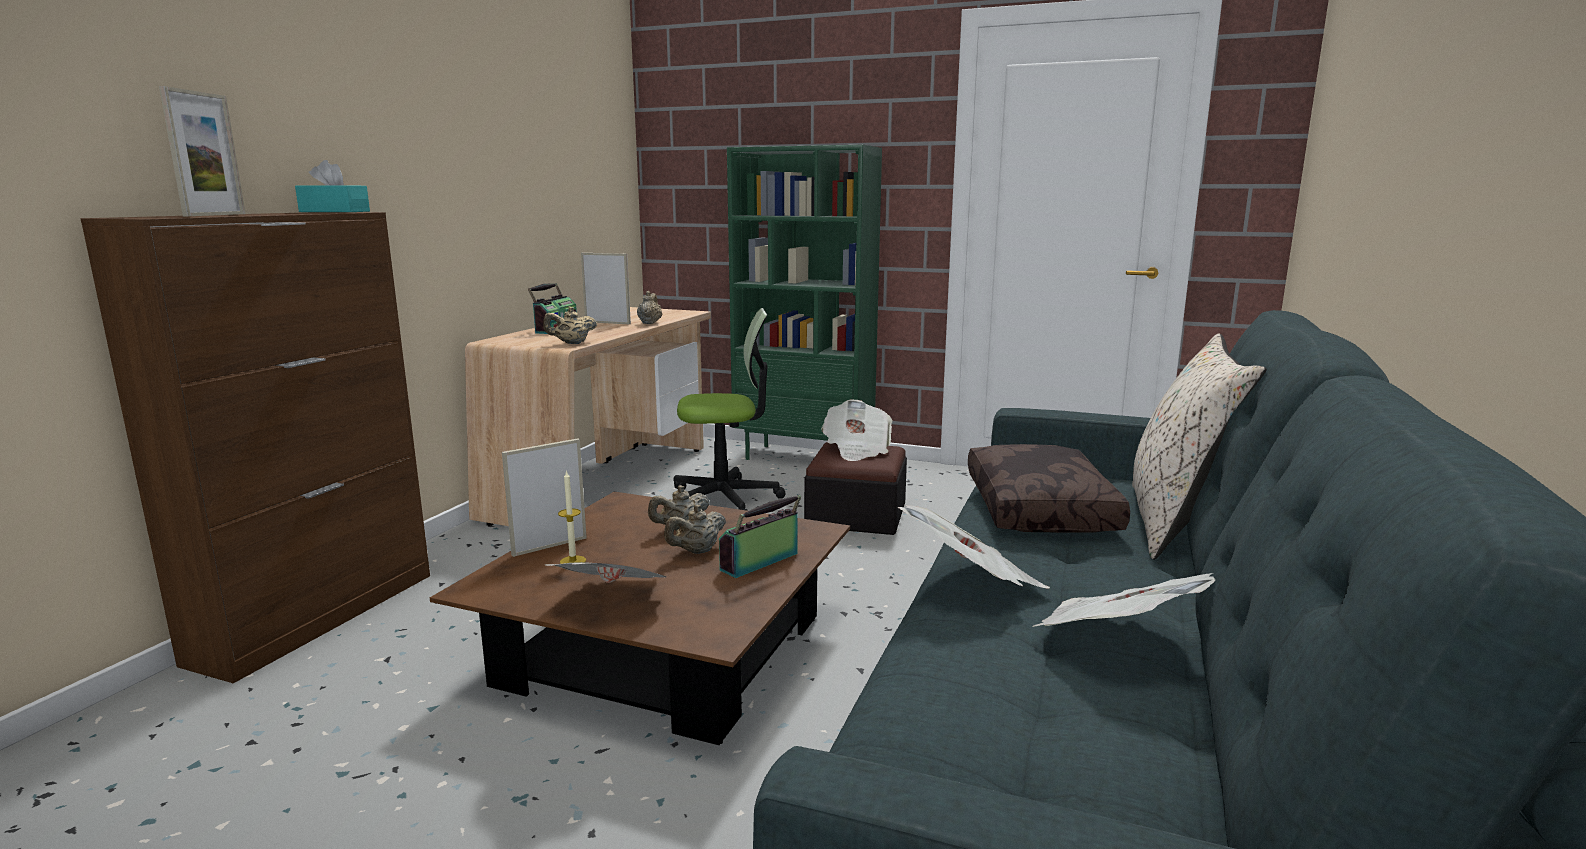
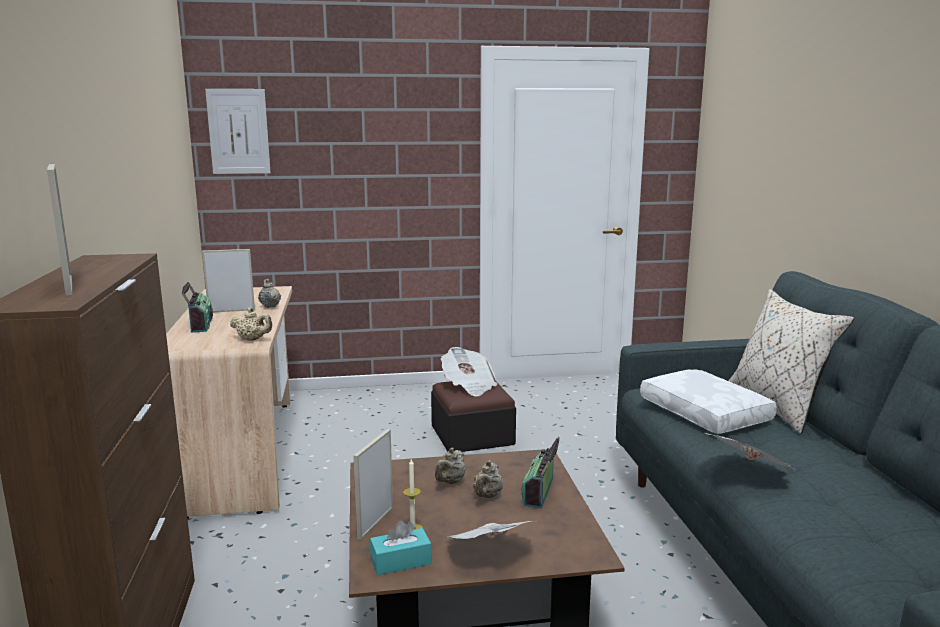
camera: 30 degrees left, 0 degrees up
(334, 211) = (110, 258): turquoise tissue box -> turquoise tissue box (400, 561)
(571, 343) = (252, 339): beige teapot -> beige teapot turned 105 degrees counterclockwise
(680, 133) = (238, 131): none -> picture
(725, 499) = (362, 445): office chair -> none
(805, 457) = (379, 395): green bookcase -> none
(1042, 509) = (706, 413): brown pillow -> white pillow
(1115, 640) = (855, 488): newspaper -> none

